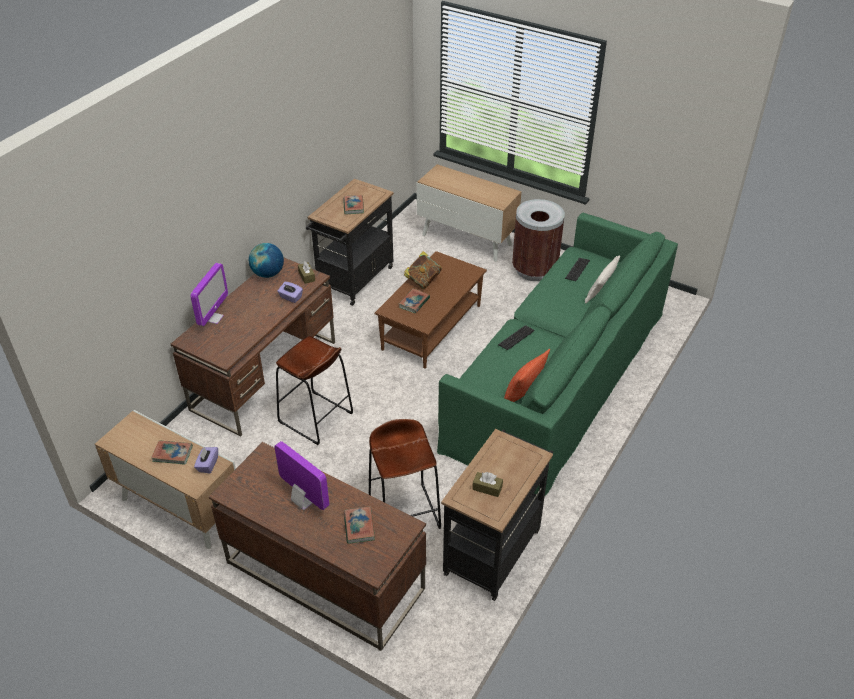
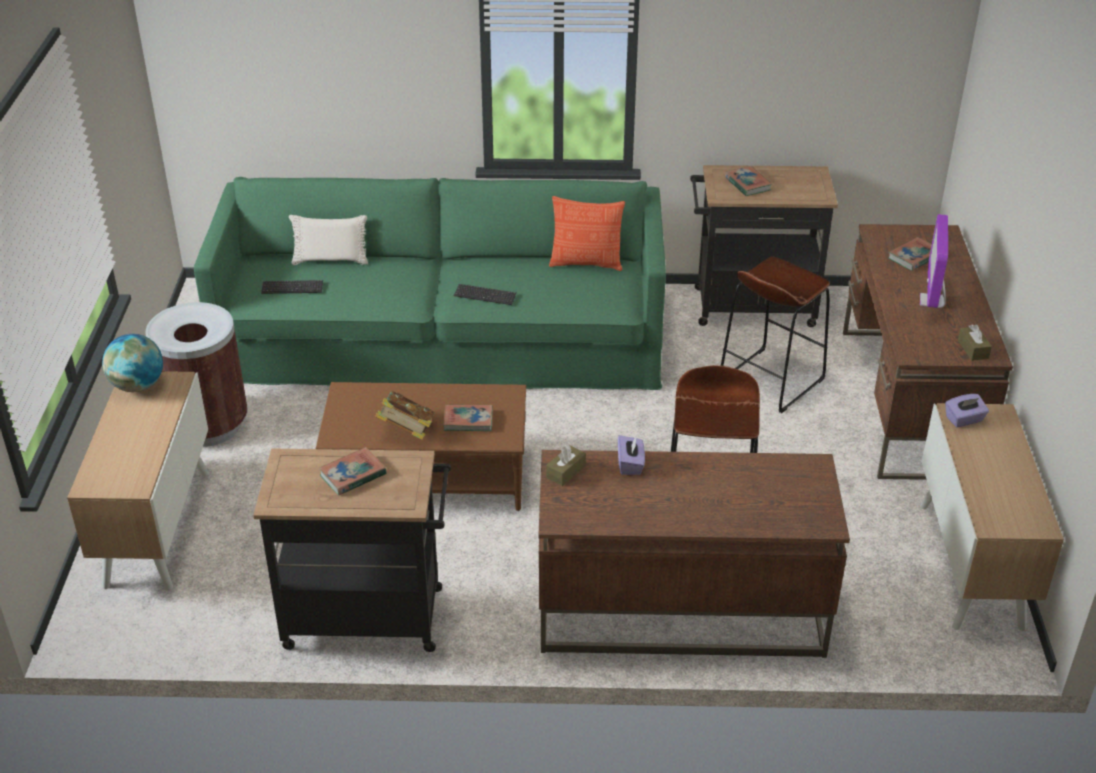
camera: 120 degrees left, 5 degrees down
(172, 454) = (987, 457): book -> book (747, 184)
(213, 318) = (753, 523): monitor -> none
(268, 274) = (597, 518): globe -> globe (138, 385)
(487, 488) = (790, 186): brown tissue box -> brown tissue box (973, 349)

